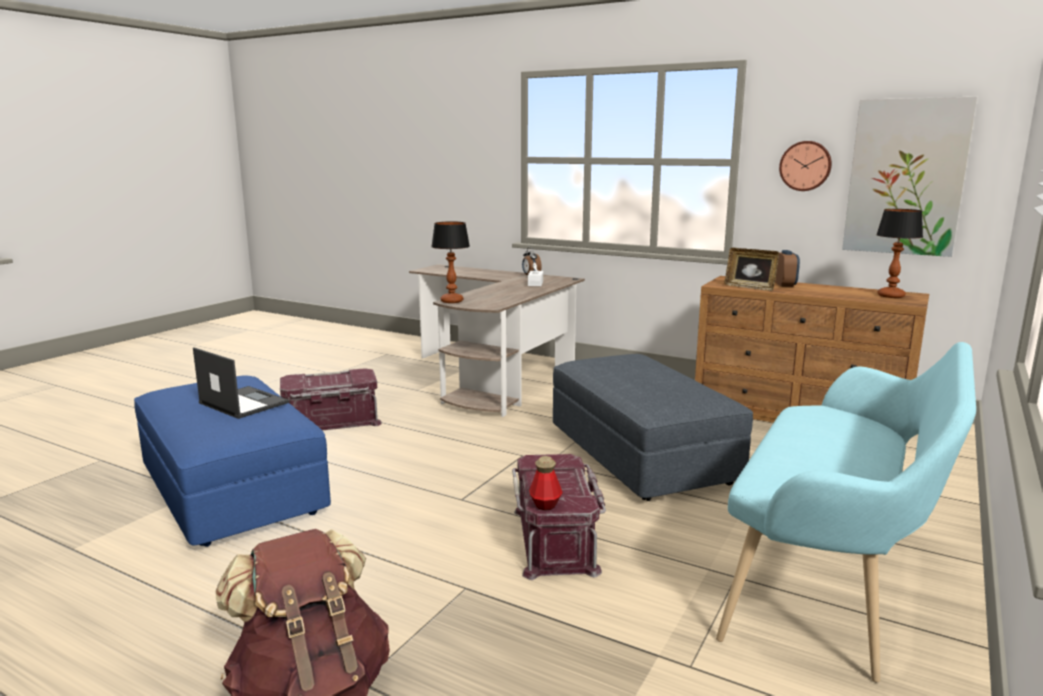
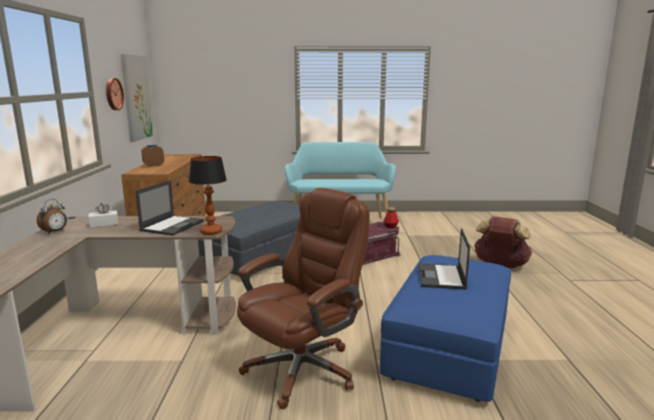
camera: 120 degrees left, 0 degrees up
(331, 422) = (303, 369): red storage box -> brown office chair
(494, 295) = (173, 225): none -> laptop
(750, 287) = (167, 168): picture frame -> none
(891, 296) = (176, 156): table lamp -> none

